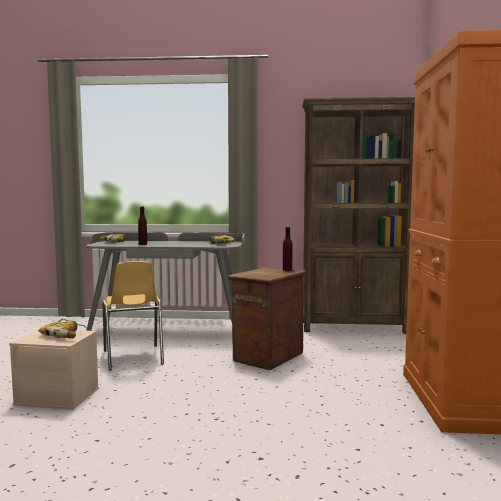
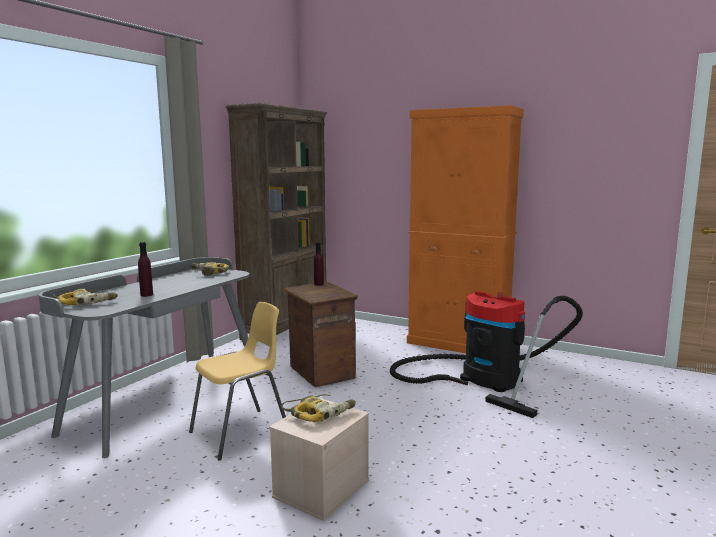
camera: 65 degrees left, 5 degrees up
(133, 358) = (241, 433): yellow chair -> yellow chair turned 45 degrees counterclockwise
(351, 430) = (483, 379): none -> vacuum cleaner

